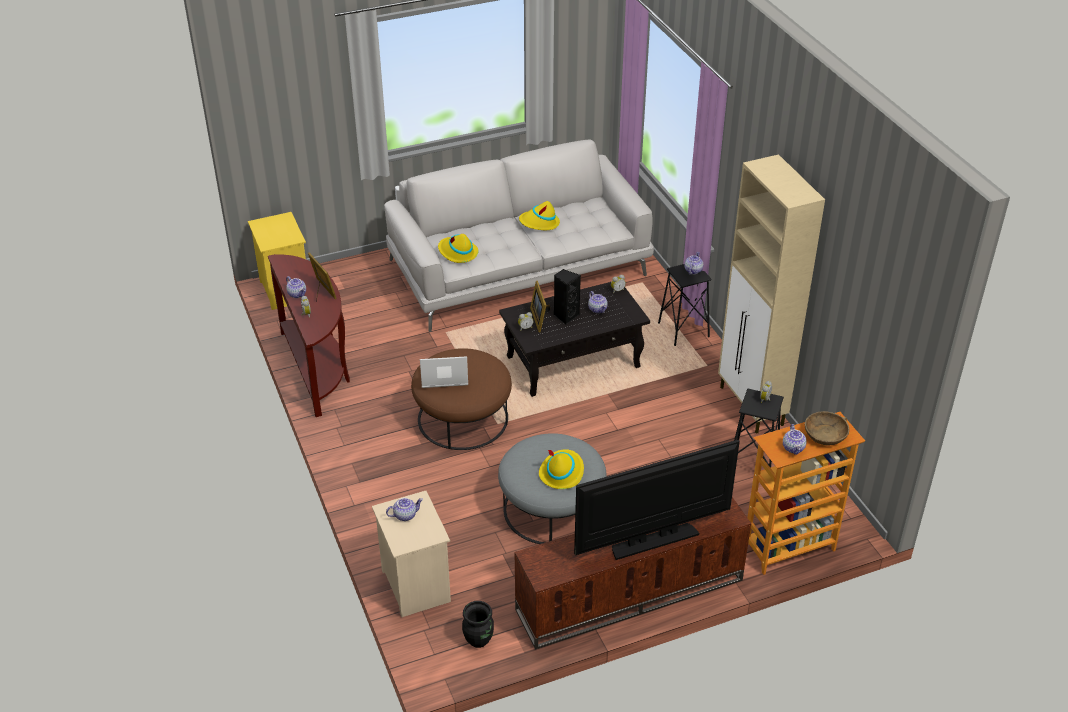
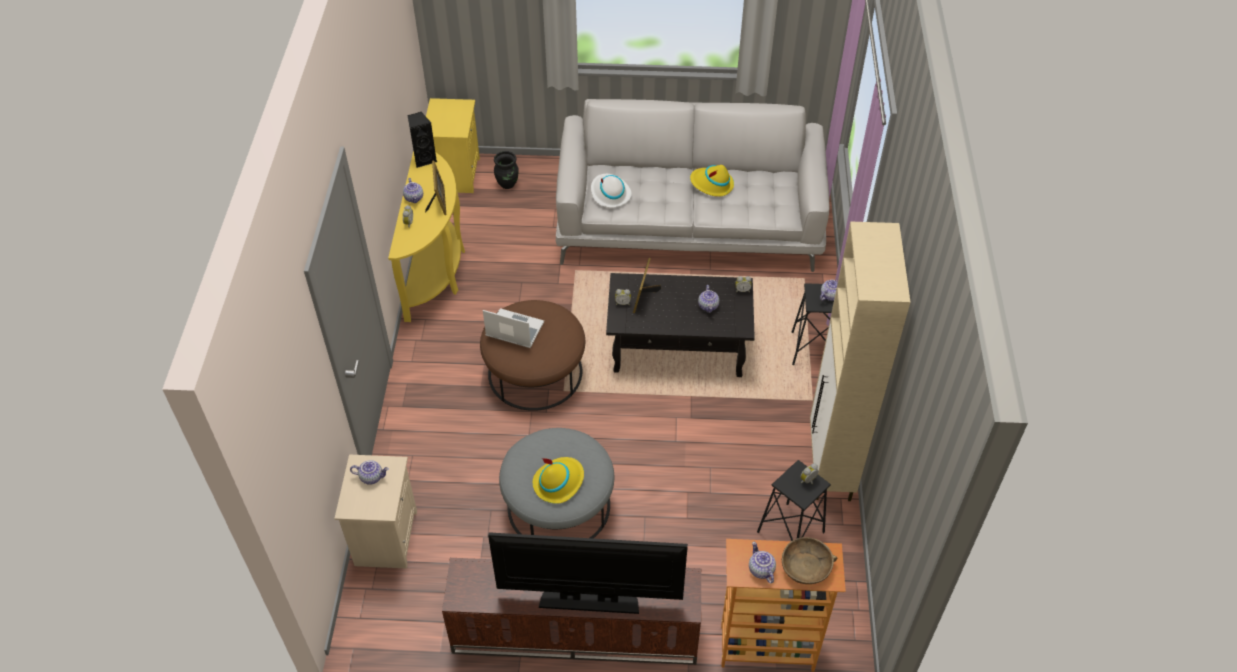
camera: 25 degrees right, 10 degrees up
(317, 369) = (435, 270): brown console table -> yellow console table
(457, 253) = (610, 193): yellow hat -> white hat
(479, 640) = (407, 621): black vase -> black vase (507, 184)
(565, 316) = (671, 302): black speaker -> black speaker (424, 159)
(794, 448) = (760, 569): teapot -> teapot turned 135 degrees clockwise

